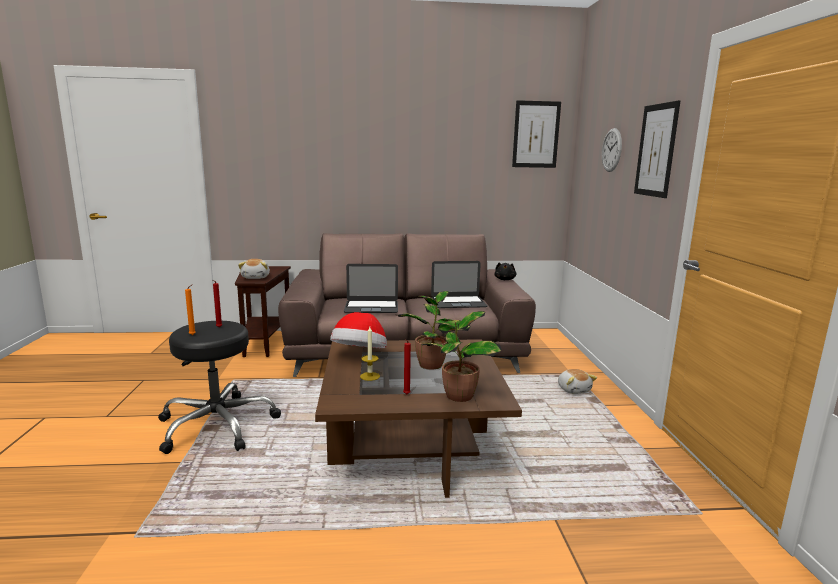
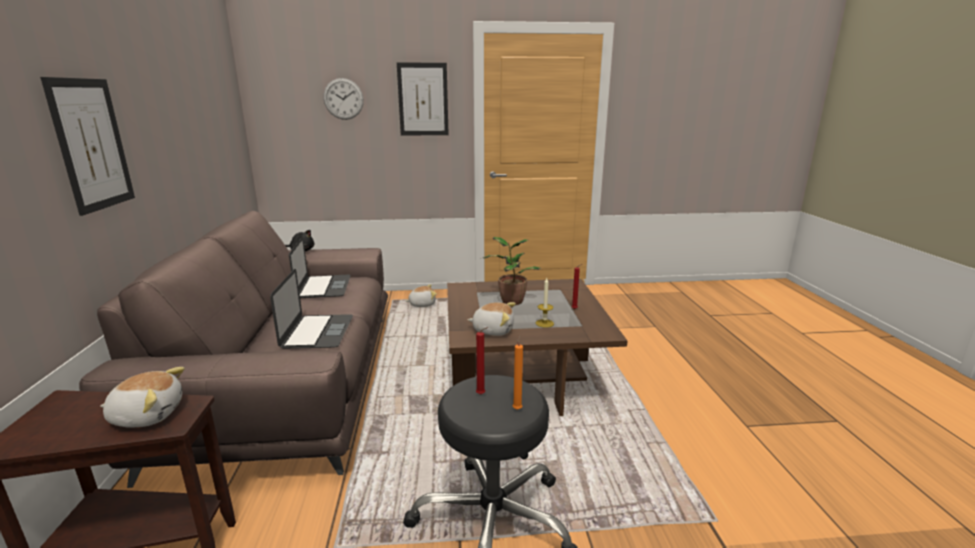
camera: 90 degrees left, 5 degrees up
(360, 355) = (493, 330): hat -> plush toy
(457, 396) = (570, 293): potted plant -> none
(536, 134) = (221, 80): picture -> picture (91, 144)

